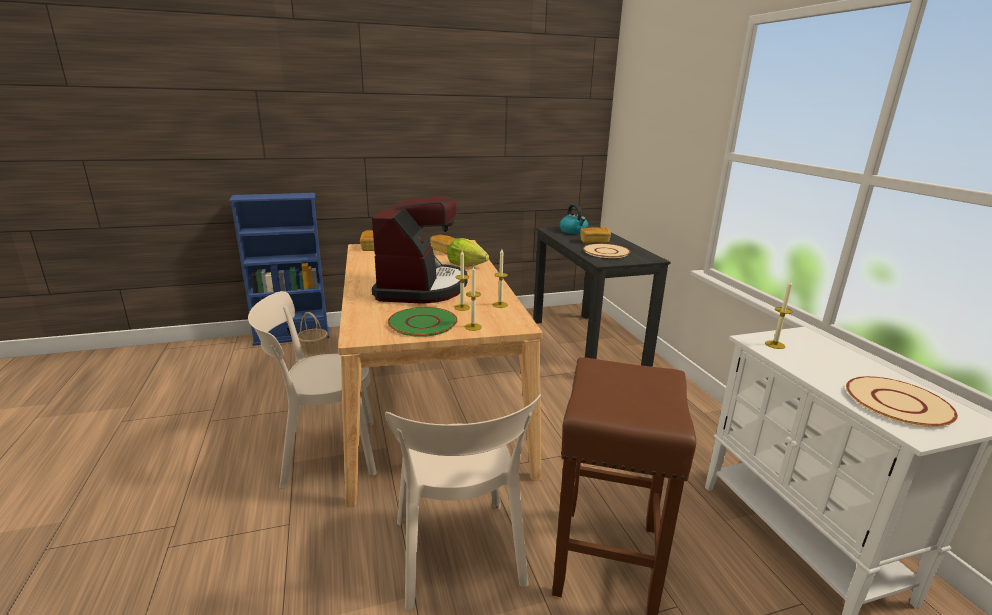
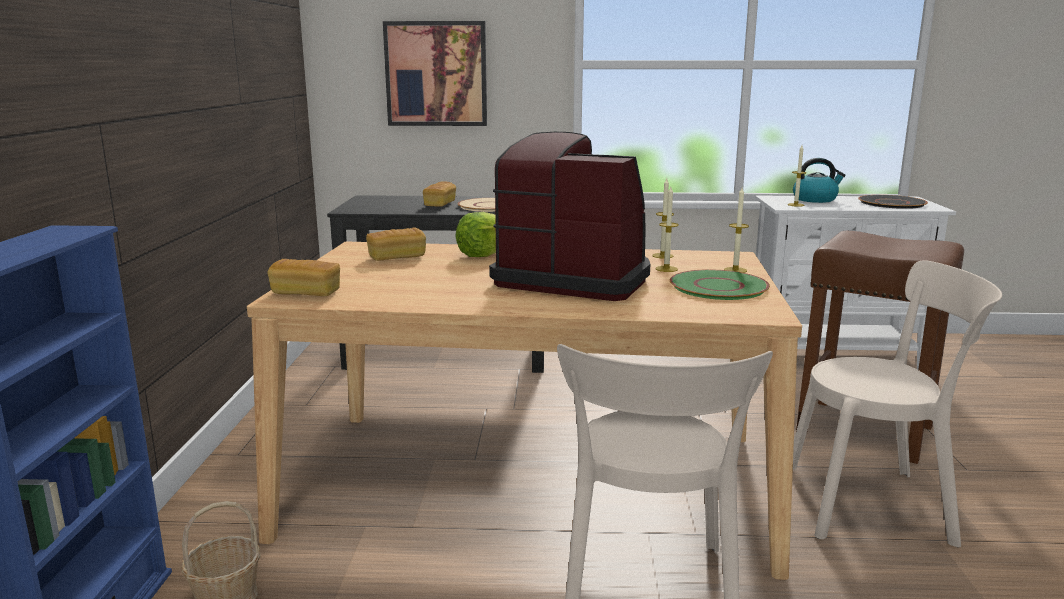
camera: 70 degrees left, 5 degrees down
(573, 231) = (375, 204): kettle -> kettle (815, 199)
(654, 151) = (436, 74): none -> picture
(897, 402) = (891, 203): beige plate -> black plate

